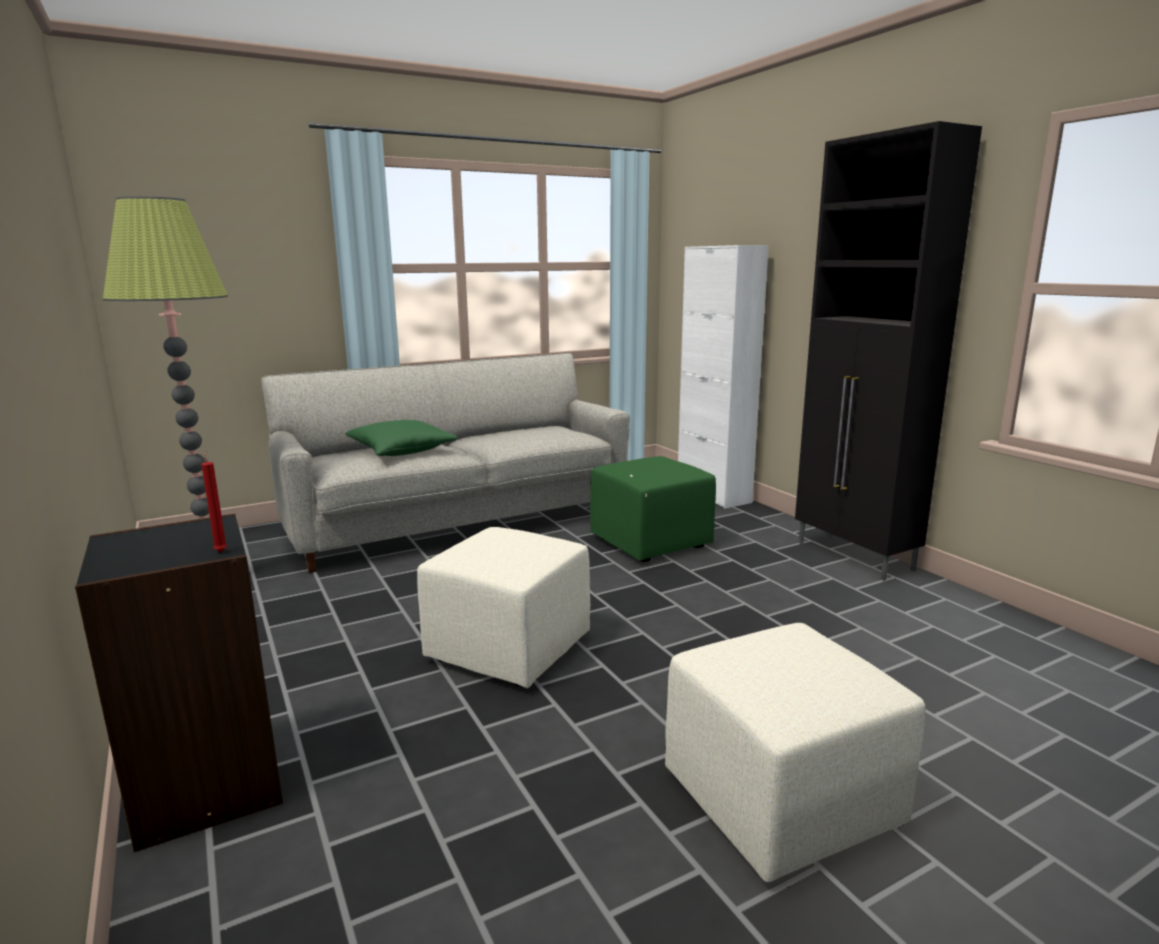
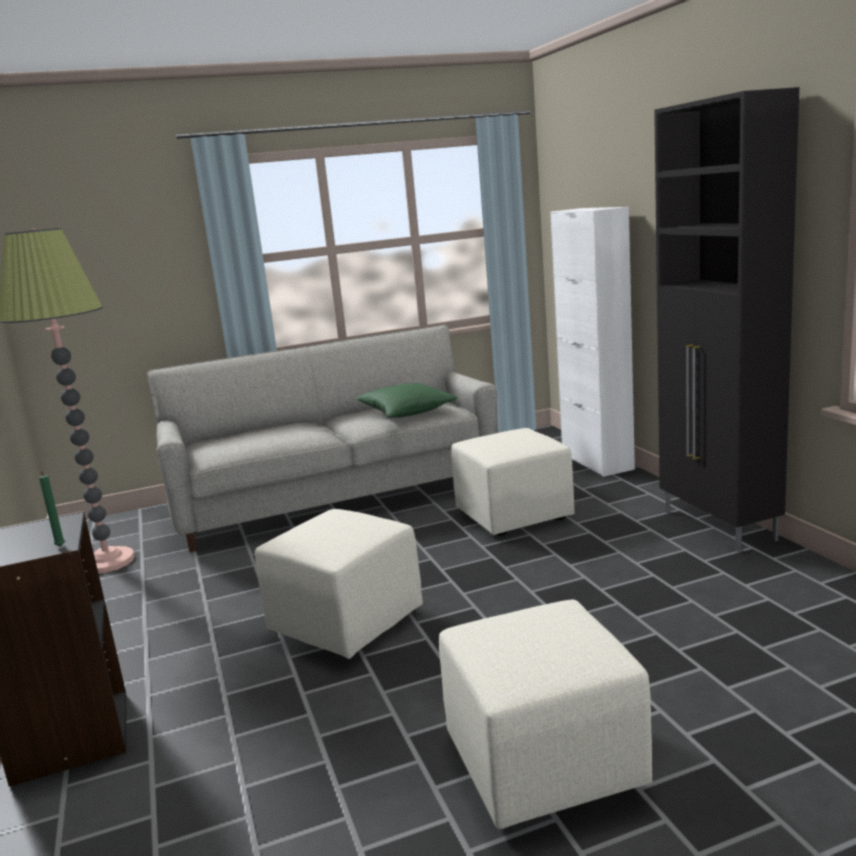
camera: 10 degrees right, 0 degrees up
(221, 551) = (61, 545): red candle -> green candle
(401, 451) = (272, 435): green pillow -> green pillow (406, 412)
(649, 543) = (513, 516): green ottoman -> beige ottoman

